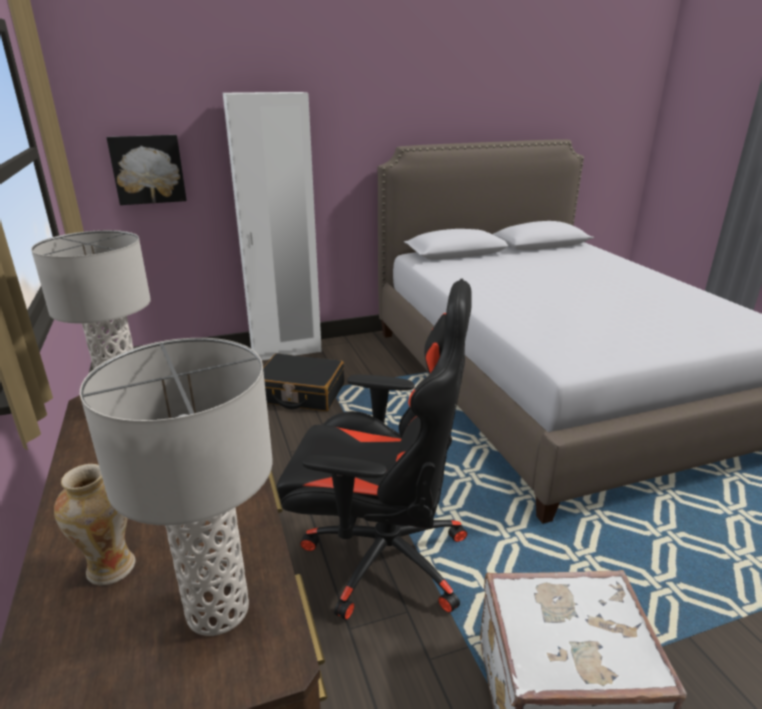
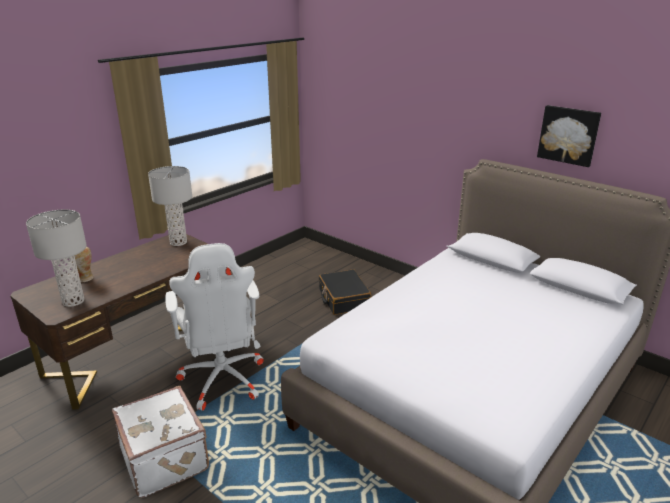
camera: 60 degrees right, 0 degrees up
(148, 169) = (339, 134): picture -> picture (568, 135)
(286, 351) = (386, 275): white wardrobe -> none
(374, 557) = (222, 374): black office chair -> white office chair

